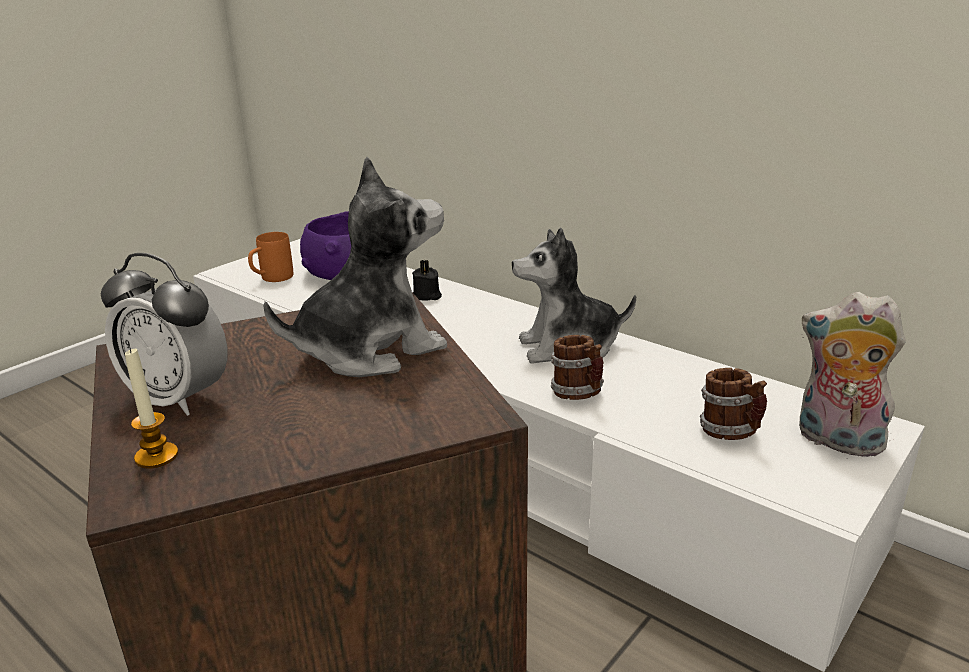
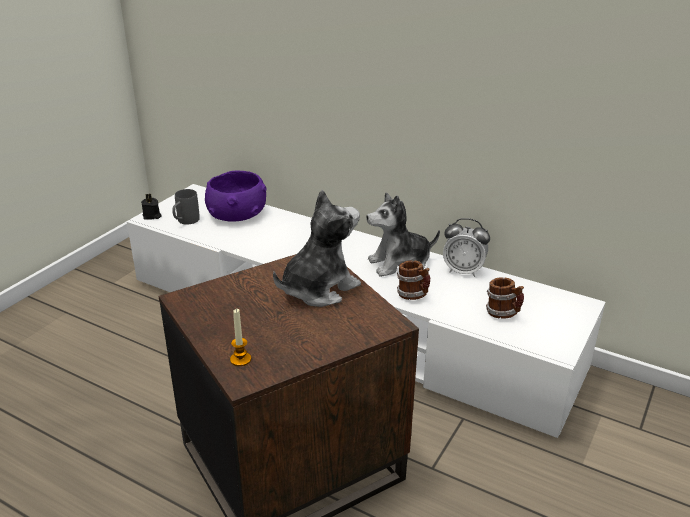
camera: 10 degrees left, 5 degrees up
(178, 399) = (230, 326): alarm clock -> alarm clock (463, 271)
(271, 279) = (185, 222): orange mug -> grey mug
(427, 296) = (298, 230): black candle -> black candle (152, 216)
(836, 441) = (559, 314): plush toy -> none

